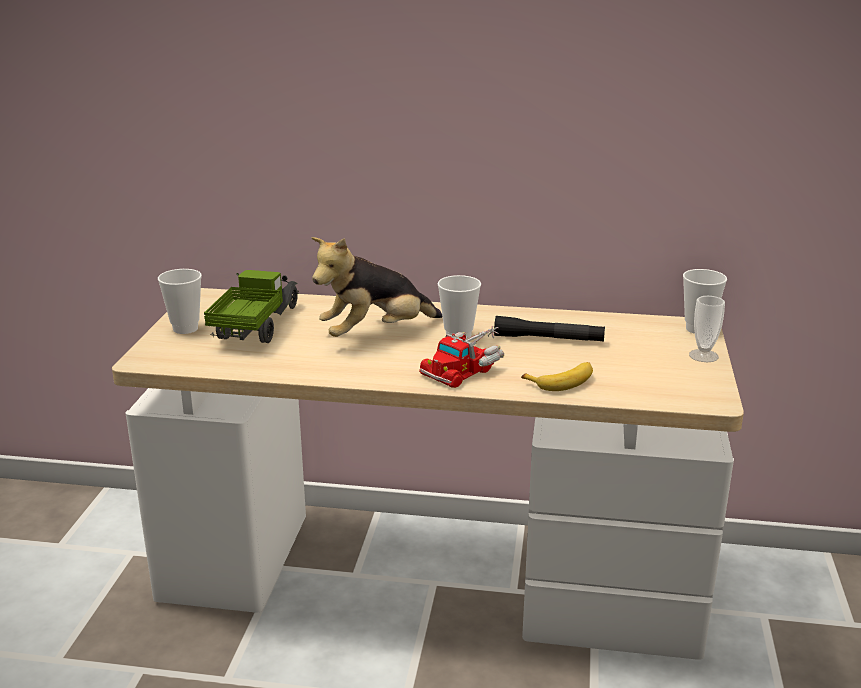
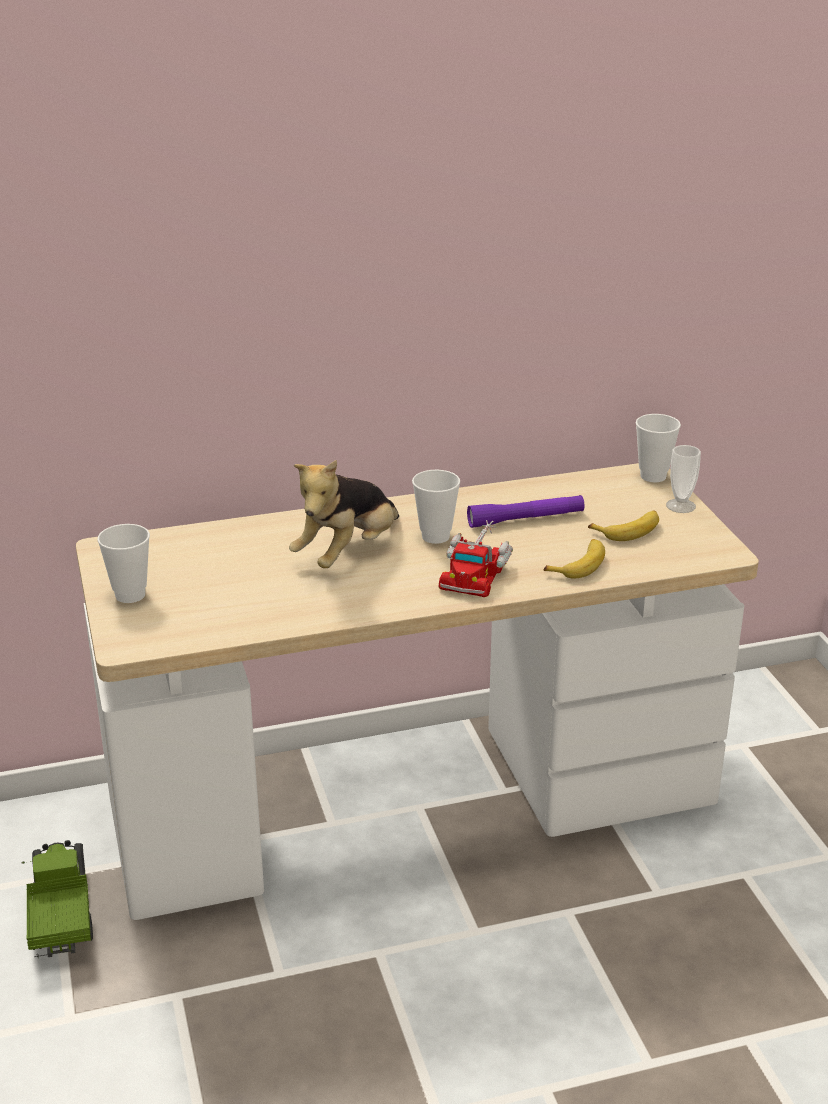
camera: 25 degrees left, 5 degrees up
(256, 326) = (209, 574): toy truck -> toy truck (61, 915)
(548, 339) = (525, 519): black flashlight -> purple flashlight
(635, 365) = (629, 530): none -> banana

